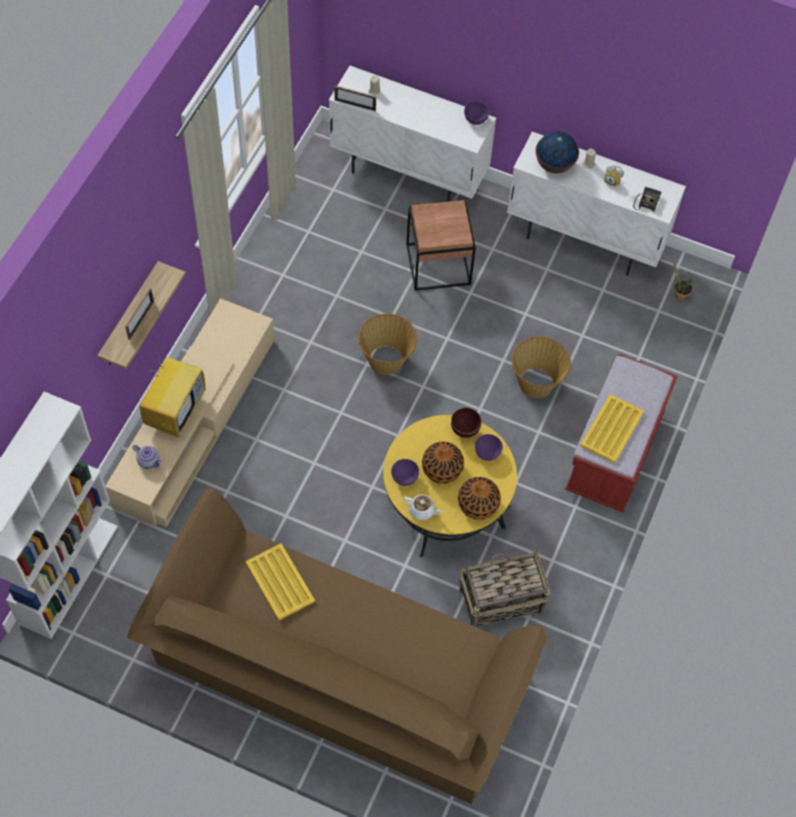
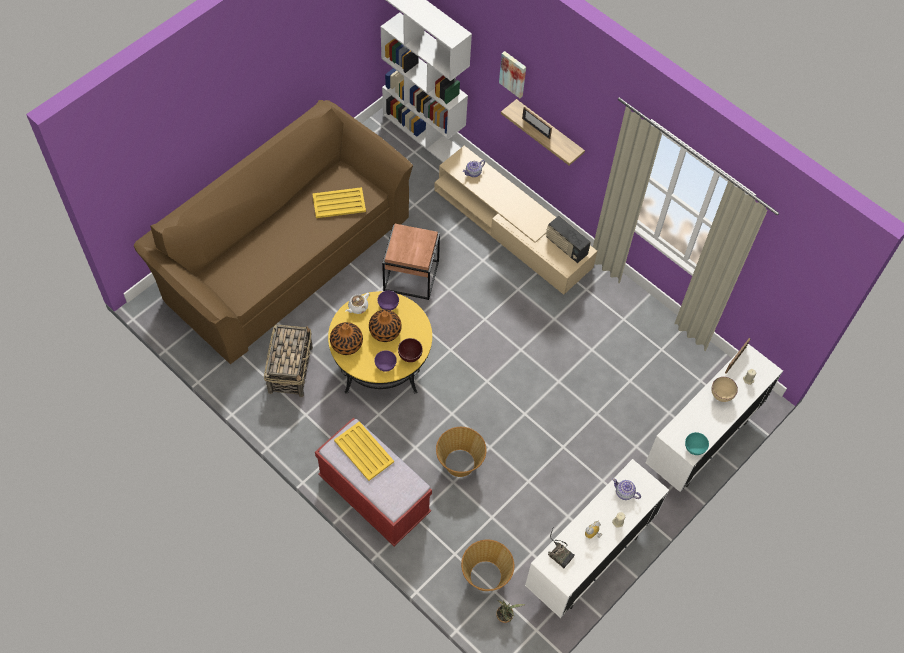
camera: 110 degrees right, 0 degrees up
(85, 339) = (513, 73): none -> picture
(175, 410) = (508, 197): television -> none
(227, 331) = (566, 246): none -> radio
(386, 360) = (520, 364): basket -> basket (485, 576)
(405, 110) = (720, 396): none -> beige bowl
(437, 265) = (598, 432): brown side table -> brown side table (410, 275)
(475, 120) = (694, 448): purple bowl -> turquoise bowl
(554, 165) = (624, 493): globe -> teapot

